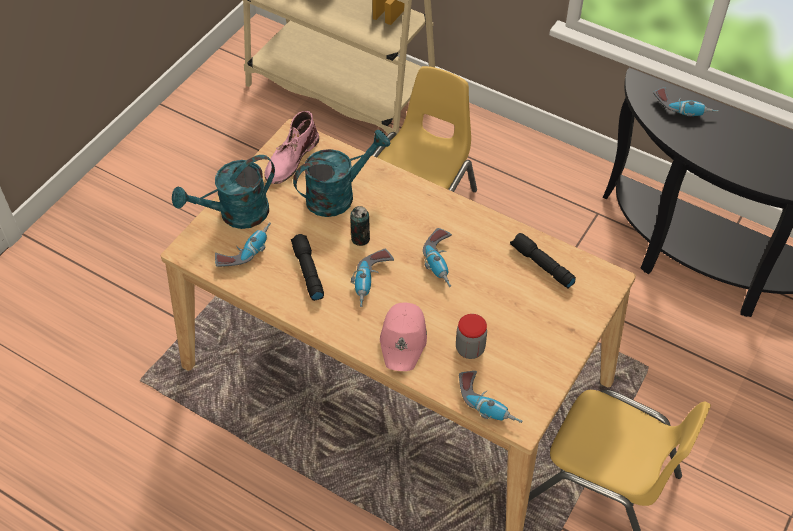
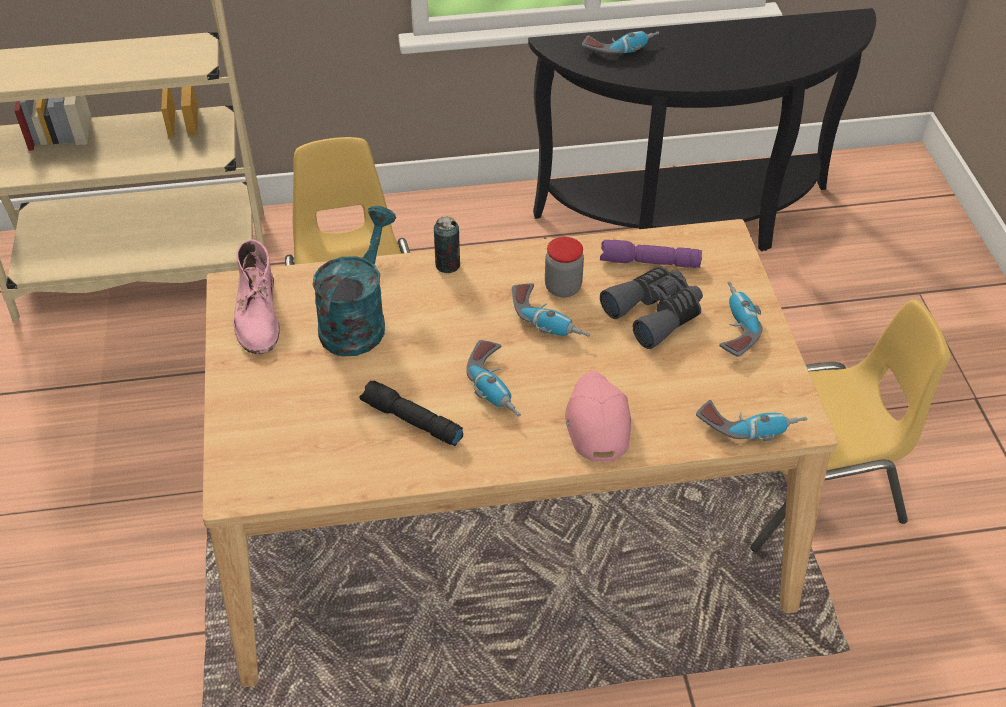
camera: 40 degrees left, 5 degrees down
(236, 215) = (255, 414): turquoise watering can -> none
(245, 250) = (310, 445): power drill -> power drill (733, 327)
(360, 239) = (434, 350): can -> can (447, 265)
(404, 340) = (596, 422): pink cap -> pink cap turned 150 degrees counterclockwise
(470, 349) = (672, 386): jar -> jar (563, 287)
(509, 299) = (655, 313): none -> grey binoculars
(541, 265) = (648, 263): black flashlight -> purple flashlight

